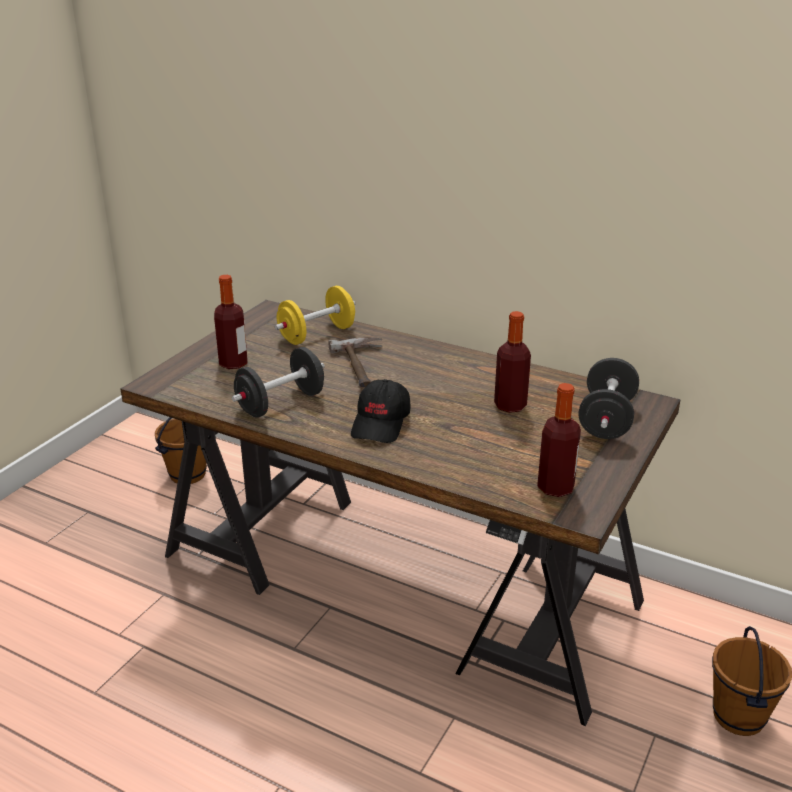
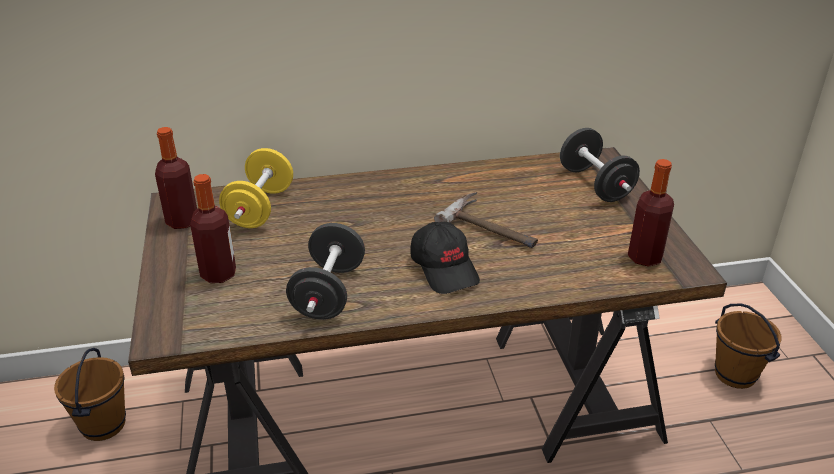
camera: 40 degrees left, 5 degrees up
(364, 366) = (350, 221): hammer -> hammer (493, 227)
(510, 406) = (517, 204): bottle -> bottle (182, 221)

